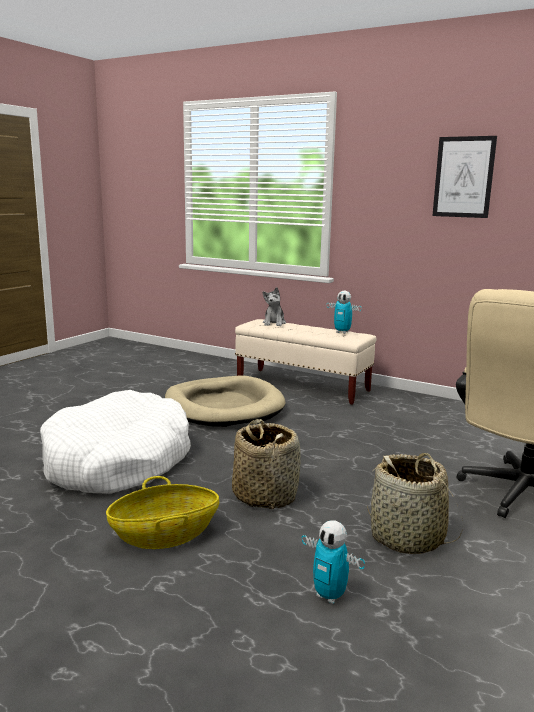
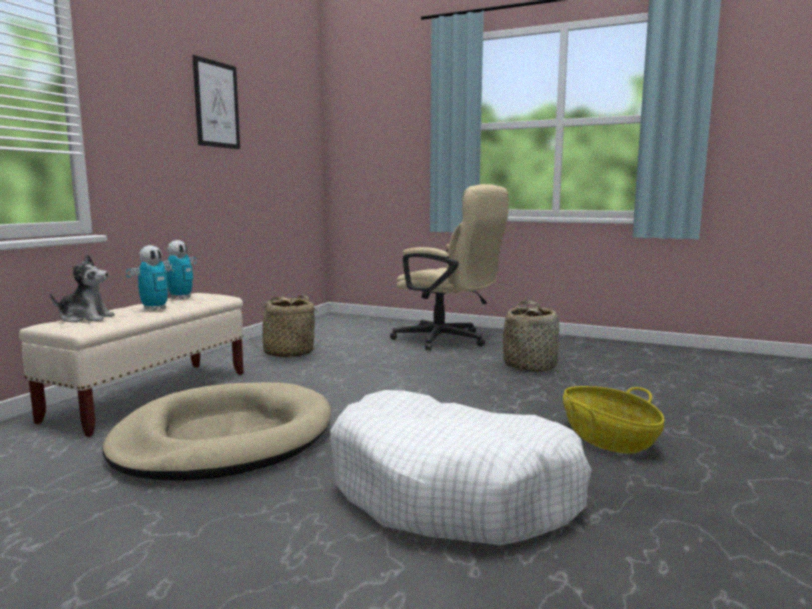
camera: 95 degrees left, 5 degrees down
(265, 495) = (497, 405): basket -> basket (288, 353)
(329, 596) = (624, 384): toy robot -> toy robot (155, 309)

